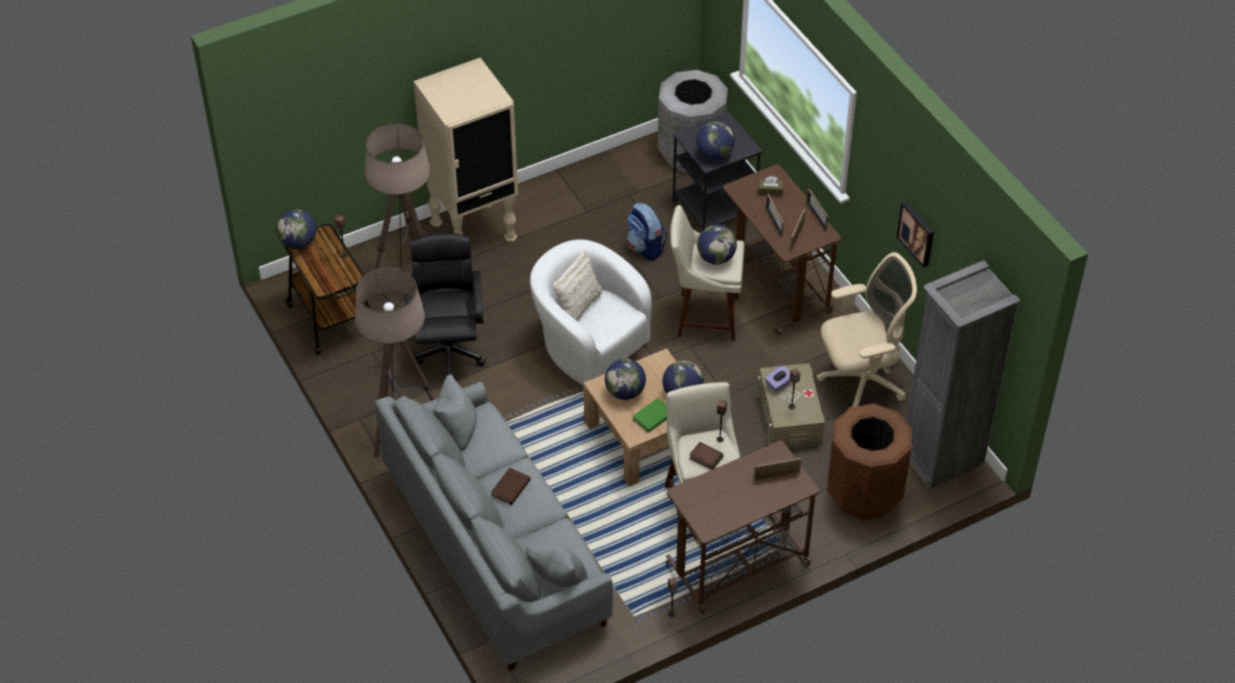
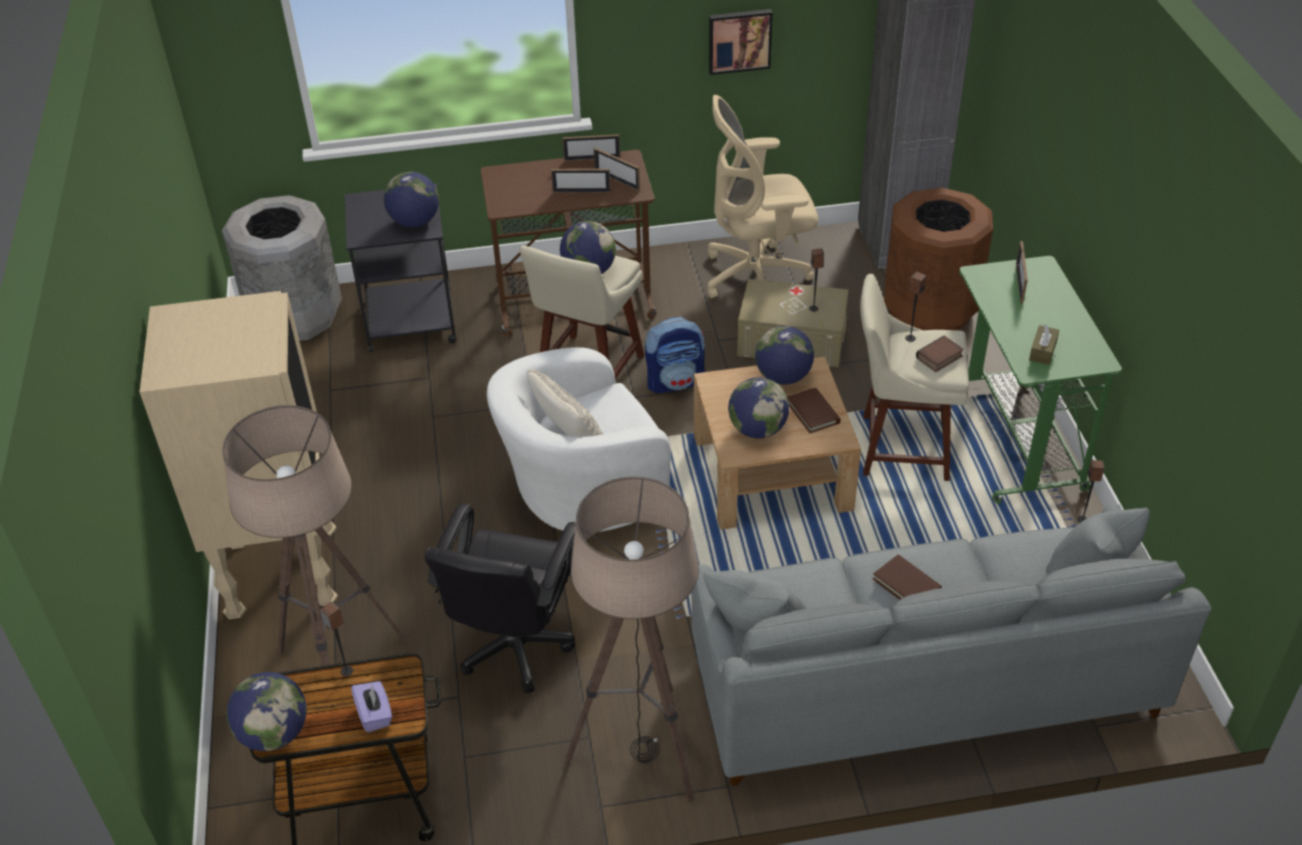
camera: 70 degrees left, 5 degrees down
(449, 352) = (515, 654): black office chair -> black office chair turned 90 degrees counterclockwise
(645, 248) = (437, 396): backpack -> backpack (675, 382)
(653, 417) = (813, 413): green book -> brown book
(738, 564) = (1012, 439): brown desk -> green desk
(770, 191) = (525, 183): brown tissue box -> brown tissue box (1042, 351)
(778, 384) = (773, 310): purple tissue box -> purple tissue box (375, 714)
(859, 383) = (760, 274): beige office chair -> beige office chair turned 105 degrees counterclockwise

